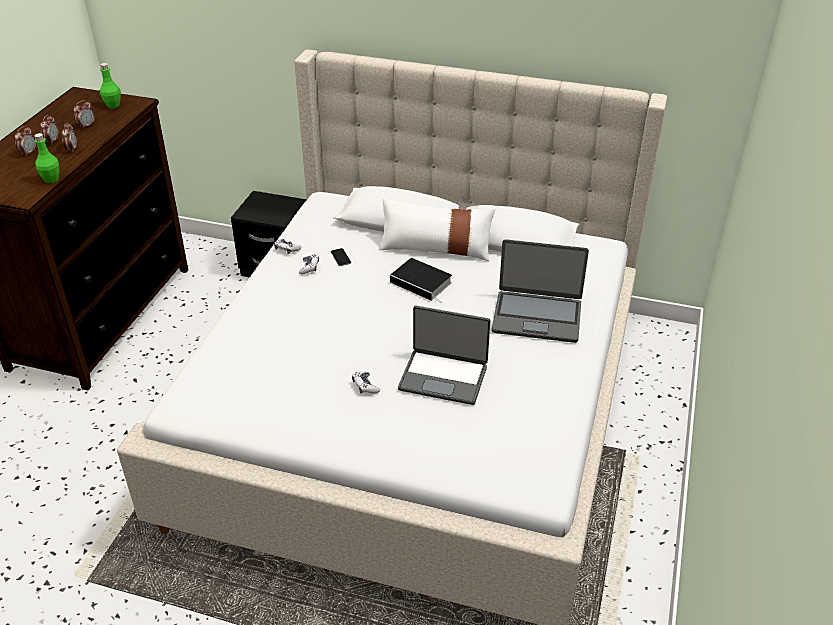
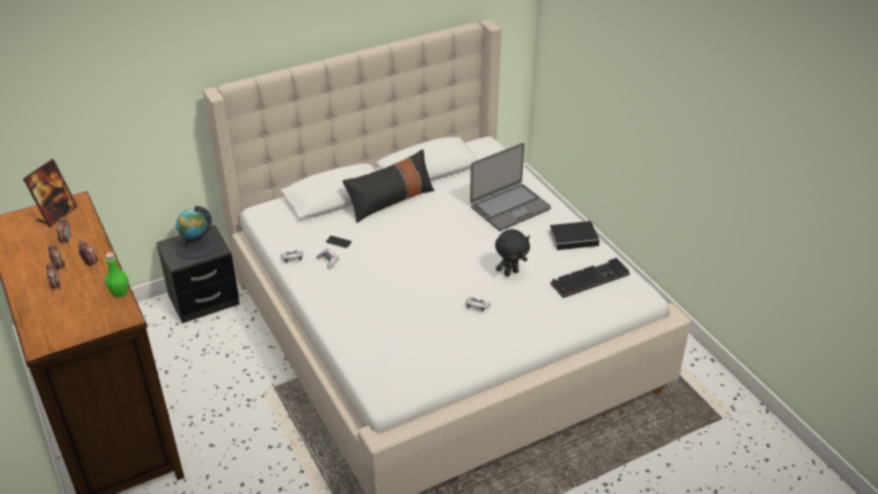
camera: 45 degrees left, 0 degrees up
(113, 105) = (57, 214): green bottle -> picture frame
(274, 208) = (196, 245): none -> globe
(422, 283) = (416, 227): book -> book (575, 238)
(436, 248) = (390, 201): white pillow -> black pillow
(443, 377) = (511, 272): laptop -> black plush toy
(514, 435) = (590, 278): none -> keyboard

